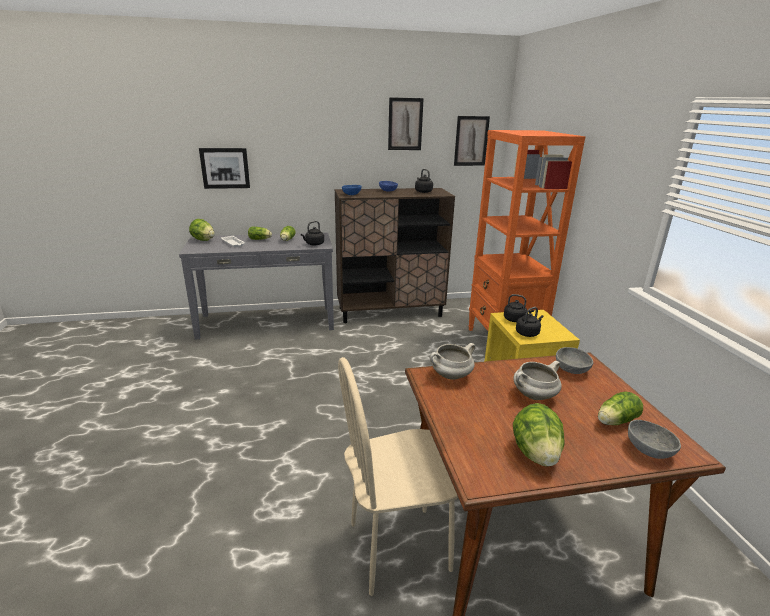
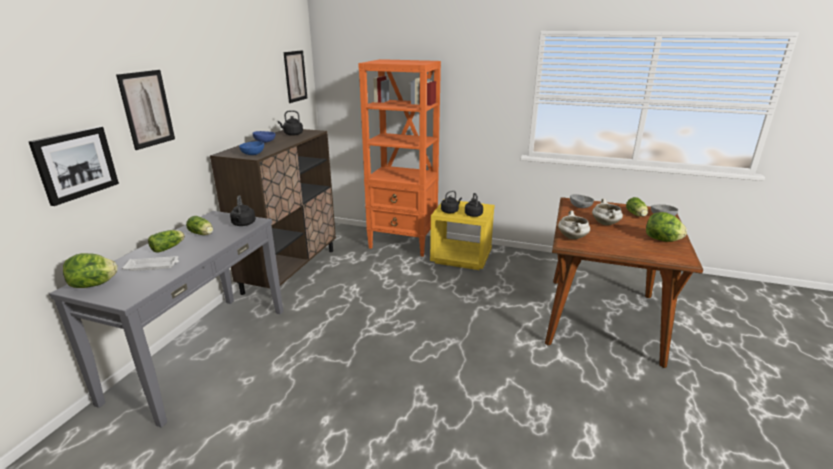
camera: 60 degrees left, 0 degrees up
(399, 547) = (597, 366): beige chair -> none
(405, 124) = (250, 66): picture -> picture (147, 109)

